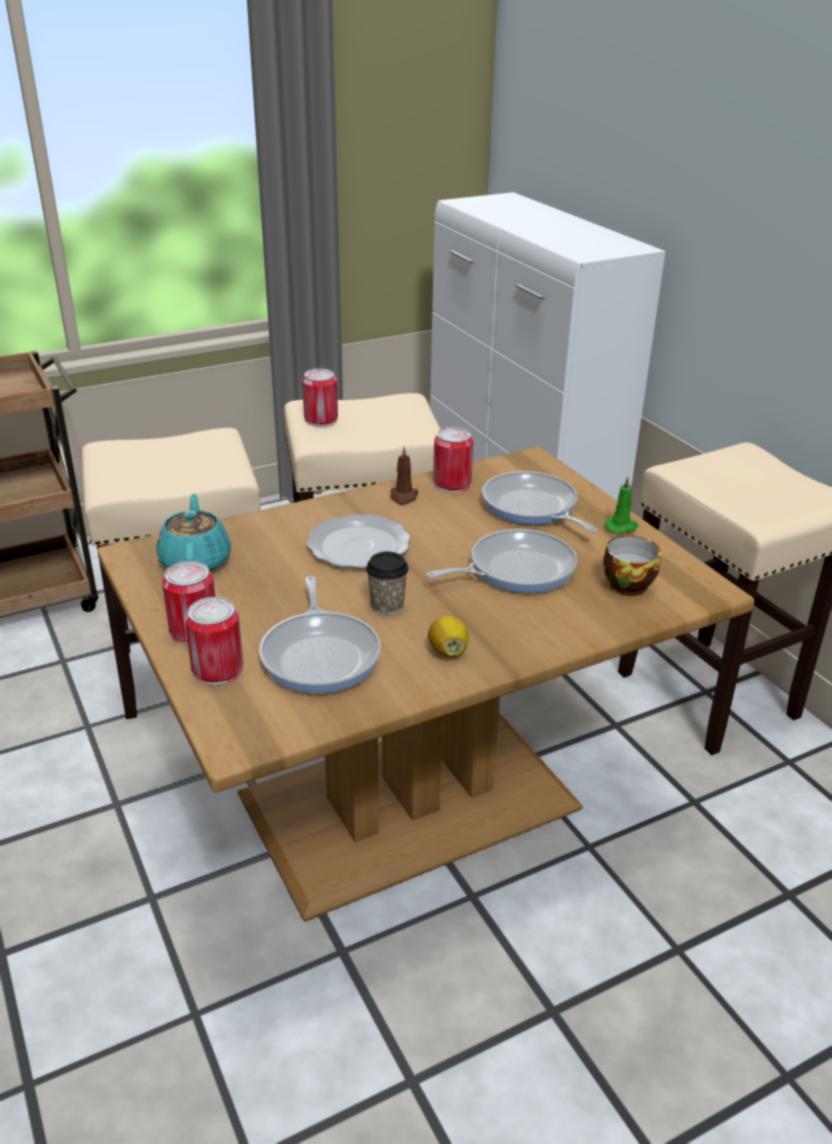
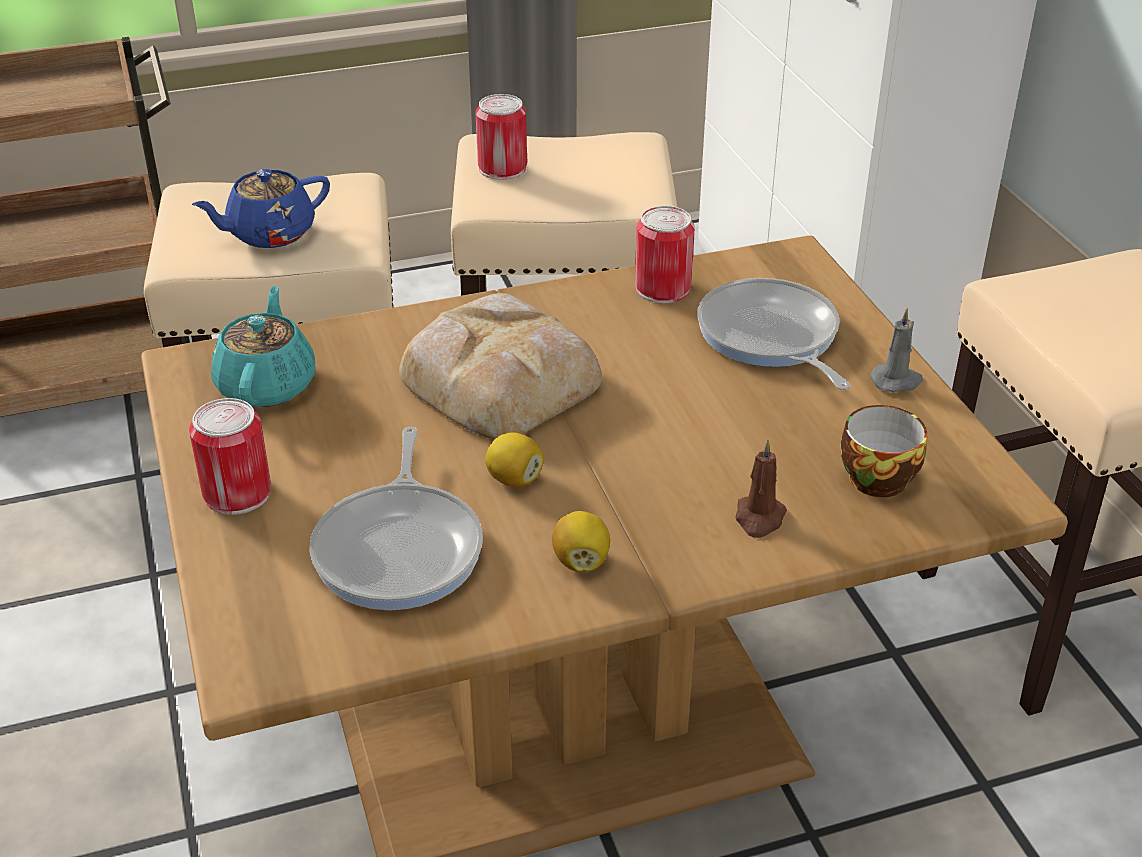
camera: 10 degrees right, 5 degrees up
(169, 469) = (270, 234): none -> blue teapot
(218, 669) = (253, 557): can -> none
(358, 545) = (500, 378): plate -> bread
(387, 605) = (514, 479): cup -> lemon
(403, 497) = (586, 305): brown candle -> brown candle (759, 518)
(515, 569) = (717, 437): frying pan -> none
(622, 527) = (897, 381): green candle -> grey candle

